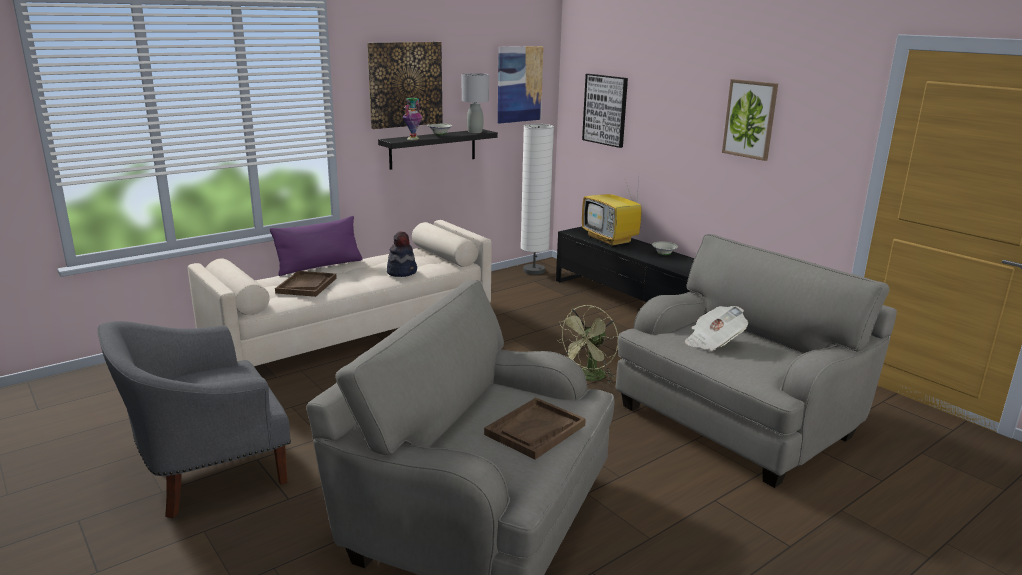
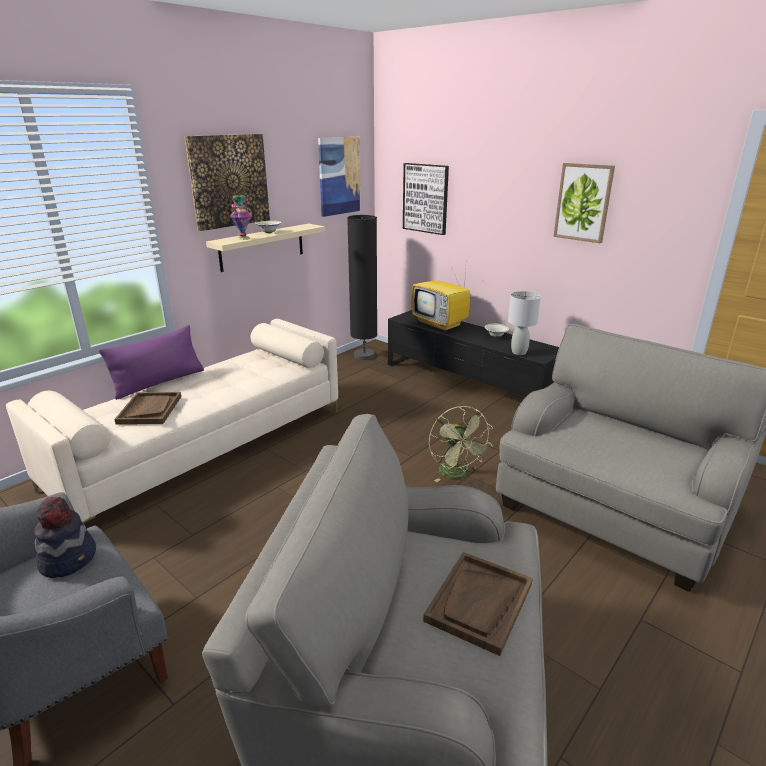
camera: 10 degrees left, 5 degrees up
(402, 272) = (250, 381): hat -> hat (69, 558)
(433, 149) = (262, 247): black shelf -> beige shelf
(475, 132) = (302, 227): grey table lamp -> grey table lamp (518, 352)
(534, 271) = (364, 356): white floor lamp -> black floor lamp
(588, 378) = (457, 474): green fan -> green fan turned 45 degrees counterclockwise
(713, 342) = (600, 440): newspaper -> none

